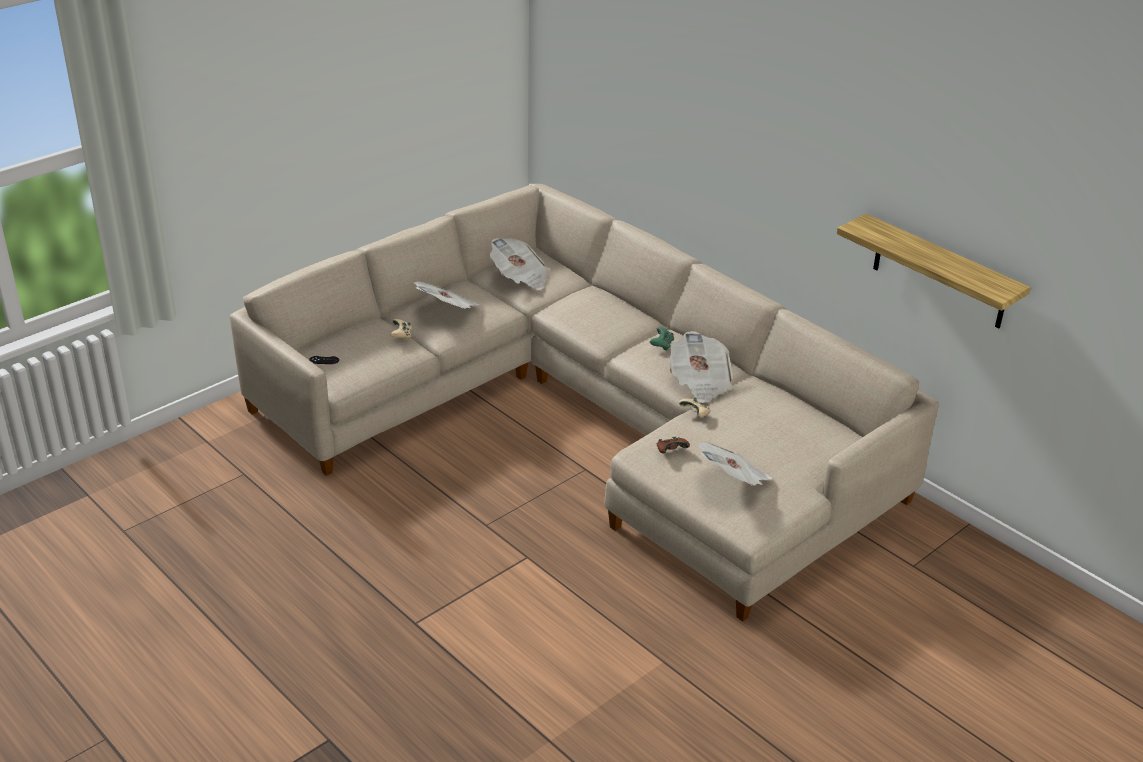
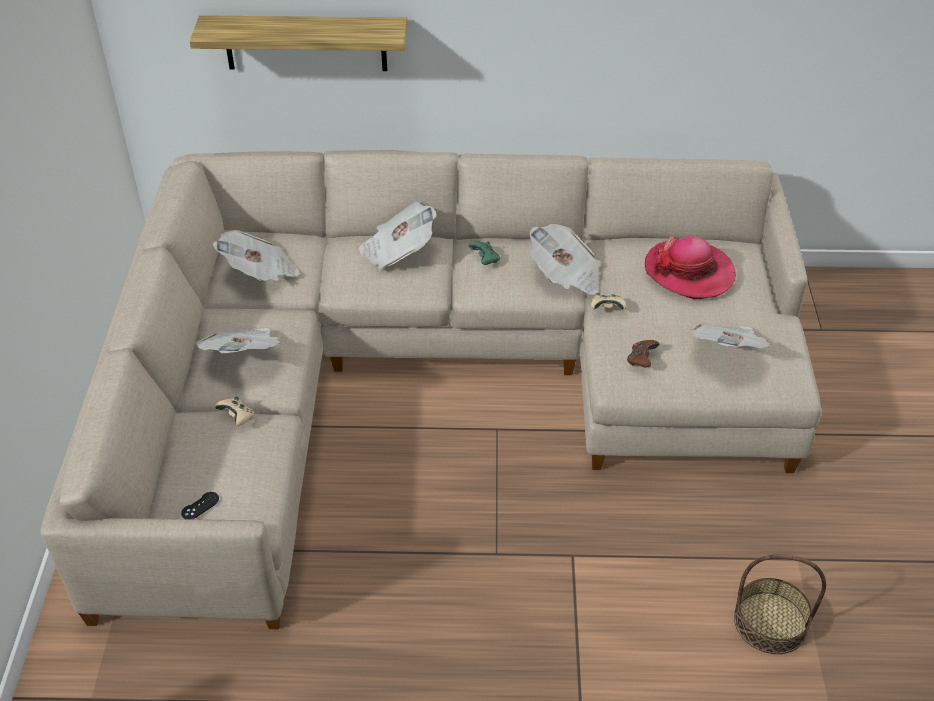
camera: 45 degrees left, 10 degrees up
(590, 674) = (770, 622): none -> basket
(615, 311) = (397, 251): none -> newspaper
(785, 427) = (689, 272): none -> hat
(940, 273) = (762, 48): shelf -> shelf (305, 43)

